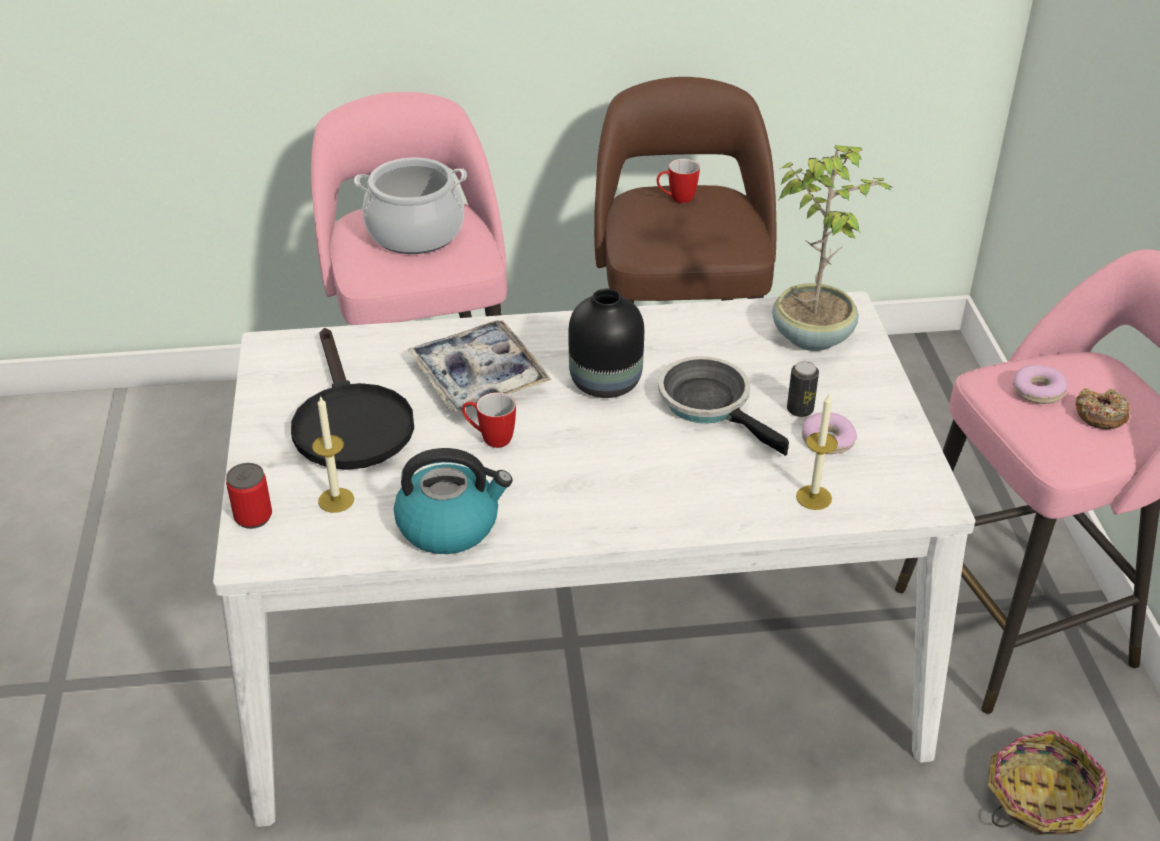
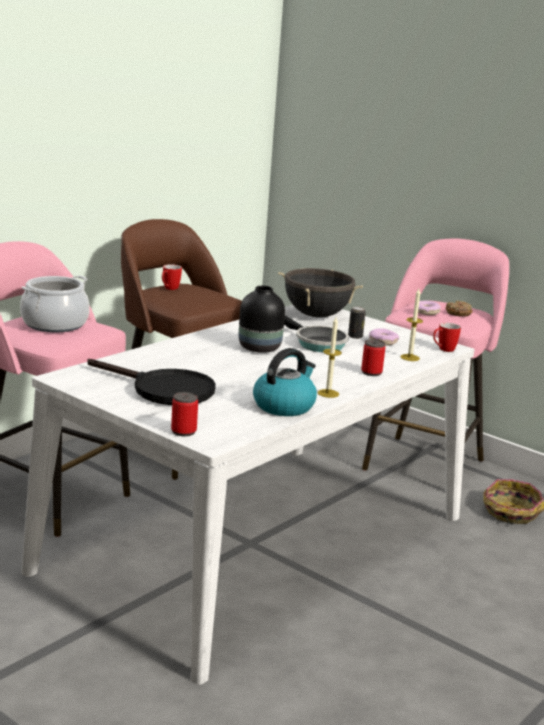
camera: 45 degrees left, 20 degrees down
(336, 500) = (213, 414): candle -> candle (328, 393)
(478, 377) = (197, 360): tray -> none
(490, 438) = (244, 377): mug -> mug (443, 350)
(691, 507) = (371, 372): none -> can
(710, 404) = (317, 343): frying pan -> frying pan turned 135 degrees counterclockwise
(813, 335) = (316, 315): potted plant -> black cooking pot

